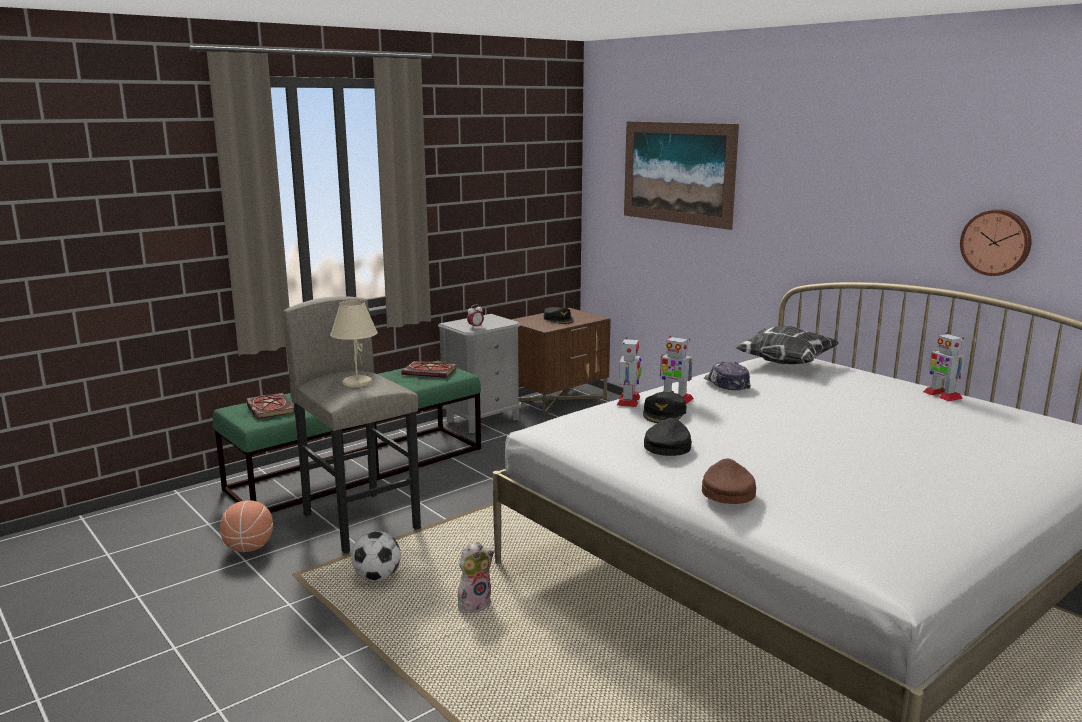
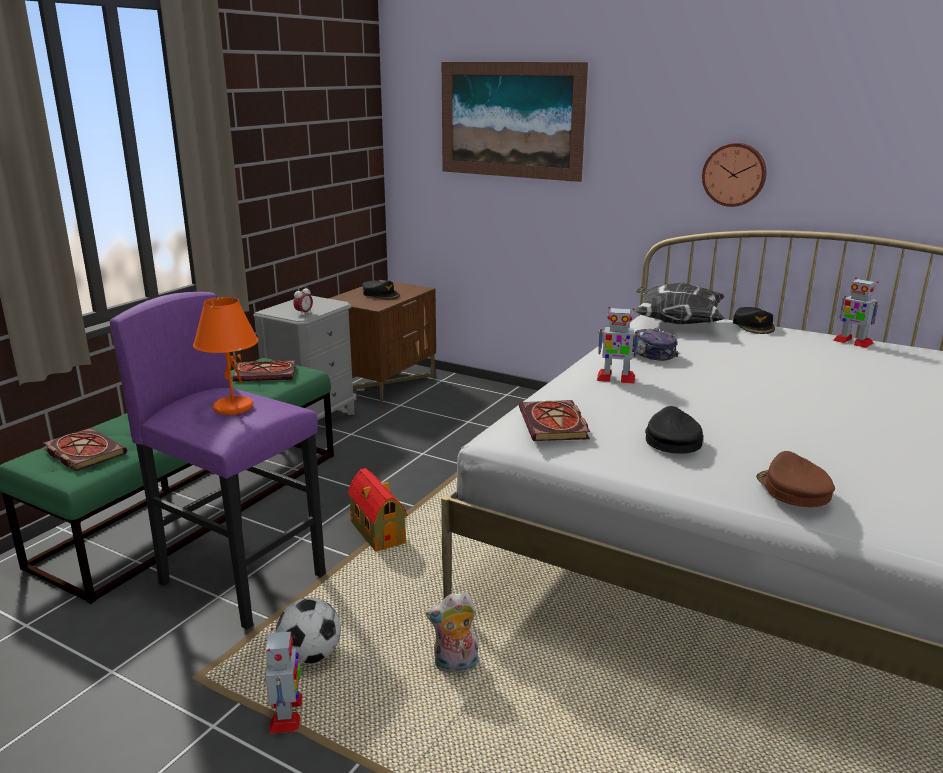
camera: 20 degrees left, 5 degrees up
(249, 548) = (107, 651): basketball -> none
(356, 383) = (232, 408): beige table lamp -> orange table lamp
(361, 521) = (243, 578): grey stool -> purple stool
(474, 604) = (455, 667): plush toy -> plush toy turned 135 degrees counterclockwise
(478, 507) = (377, 532): none -> toy house
(586, 424) = (555, 425): none -> book
(628, 401) = (571, 387): toy robot -> toy robot (287, 714)
(664, 413) = (625, 398): black cap -> black cap (754, 326)
(996, 242) = (891, 181): wall clock -> wall clock (734, 174)

